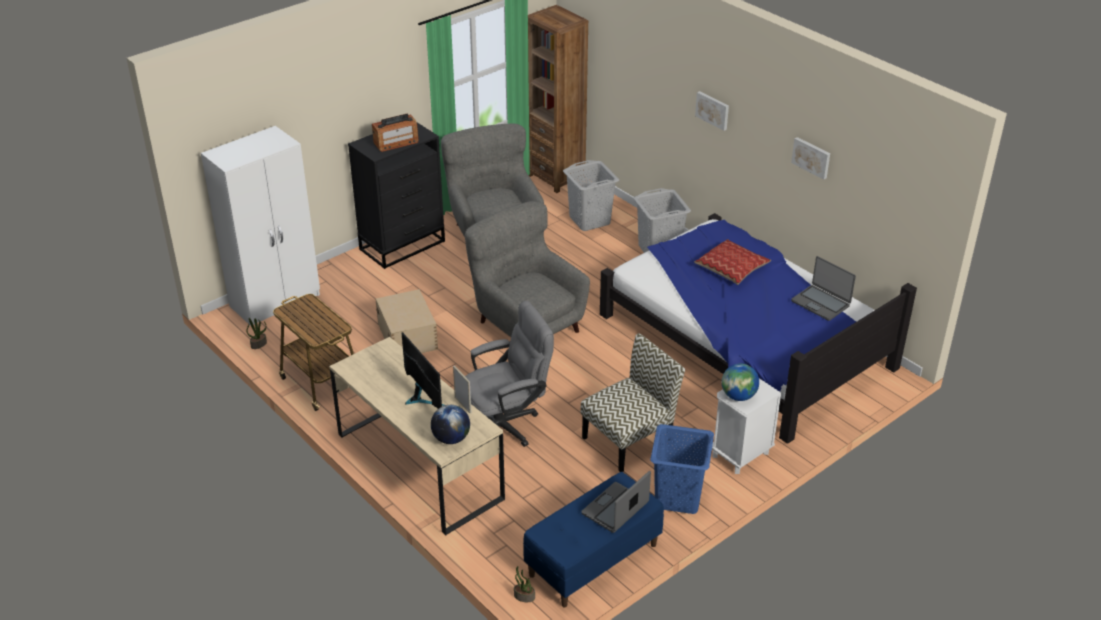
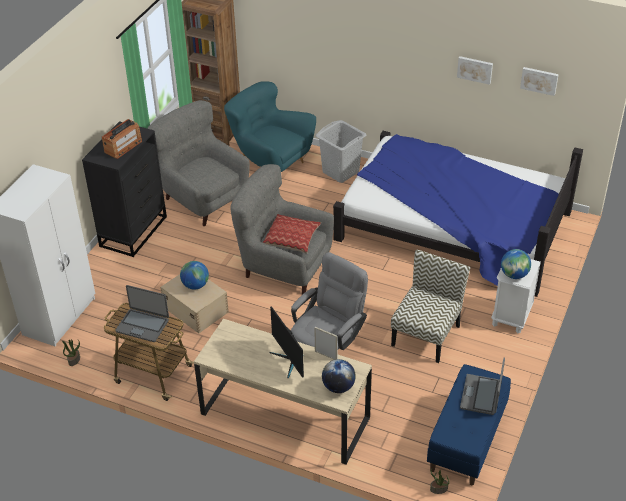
camera: 25 degrees left, 5 degrees up
(410, 307) = (195, 285): none -> globe
(421, 397) = (289, 361): monitor -> monitor turned 150 degrees counterclockwise
(590, 220) = (270, 162): grey laundry basket -> turquoise armchair
(677, 497) = (491, 366): blue laundry basket -> none
(713, 110) = (372, 49): picture -> picture (539, 80)
(731, 268) = (431, 172): pillow -> pillow (292, 238)
(821, 303) = (512, 181): laptop -> laptop (143, 325)

